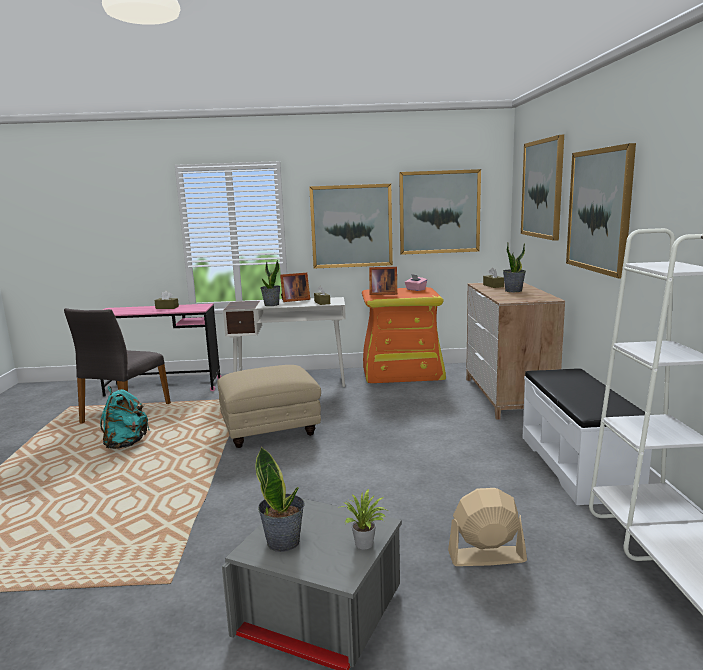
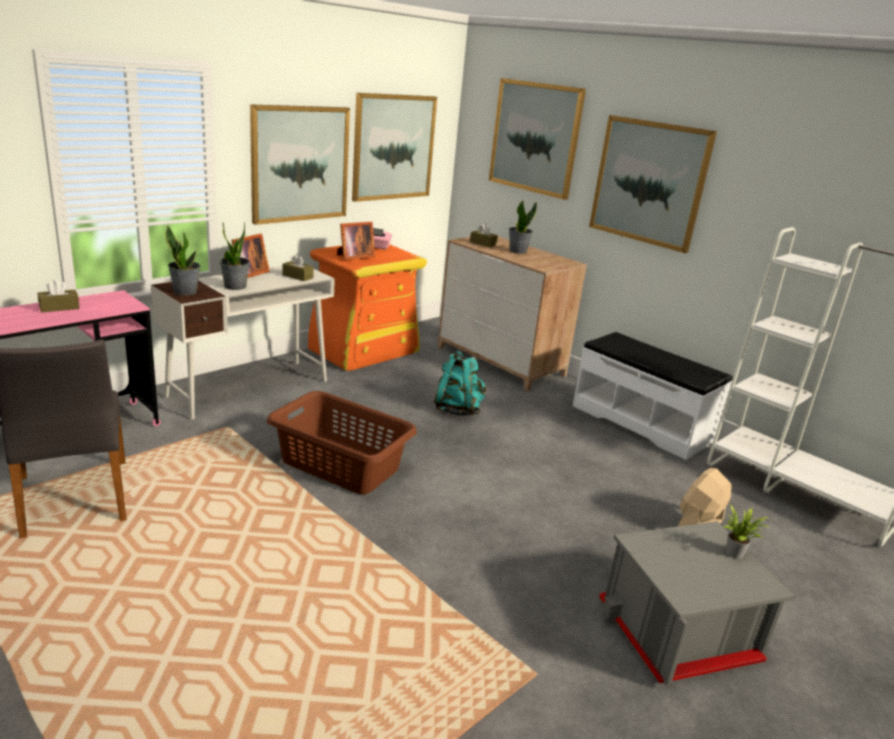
camera: 45 degrees left, 10 degrees up
(125, 444) = (172, 544): turquoise backpack -> turquoise backpack (457, 410)
(271, 431) = (340, 464): beige ottoman -> brown laundry basket
(284, 541) = (689, 578): potted plant -> potted plant (185, 291)

